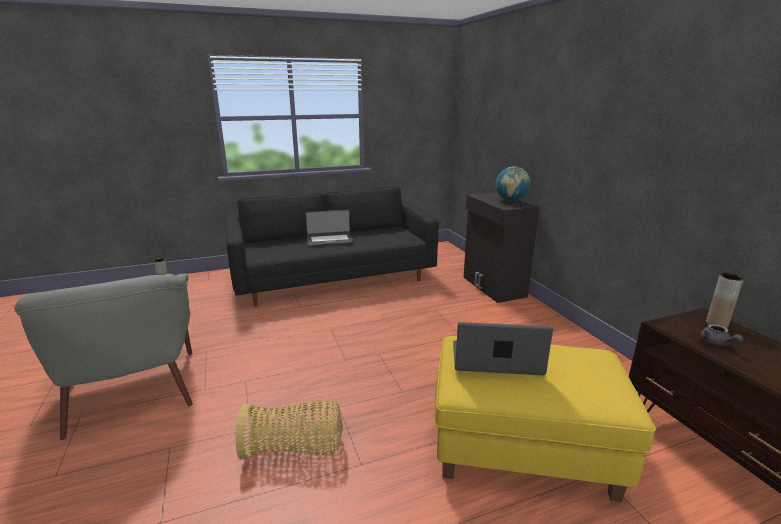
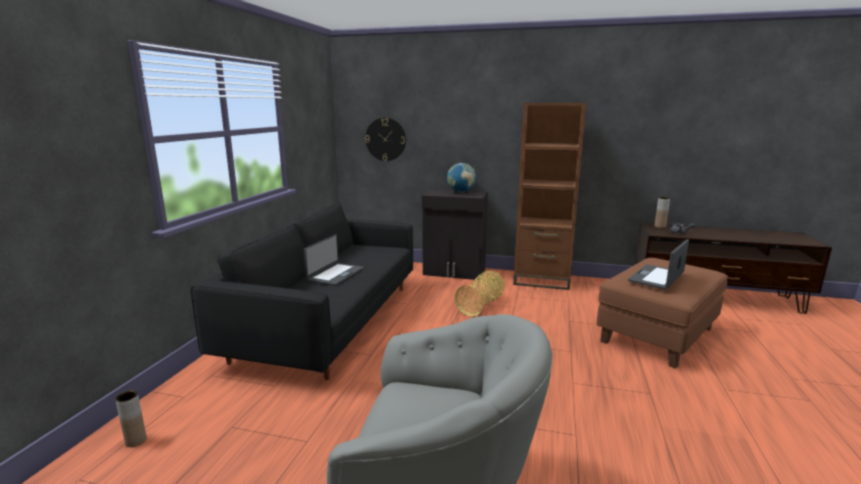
camera: 55 degrees left, 5 degrees down
(295, 449) = (618, 418): basket -> basket (481, 305)
(479, 132) = (385, 139): none -> wall clock
(522, 447) = (657, 335): yellow ottoman -> brown ottoman
(555, 332) = (541, 280): none -> brown bookcase

